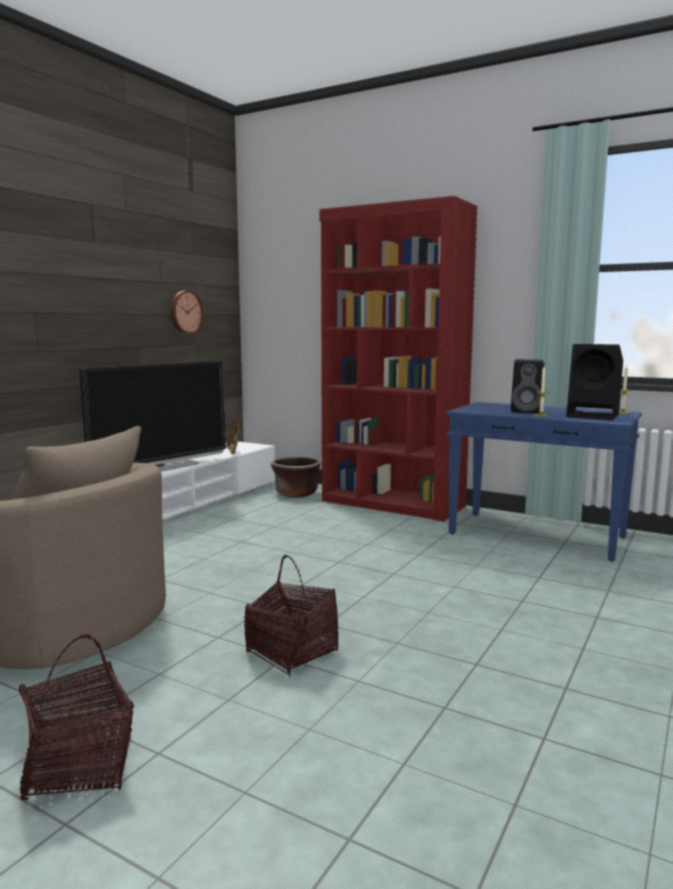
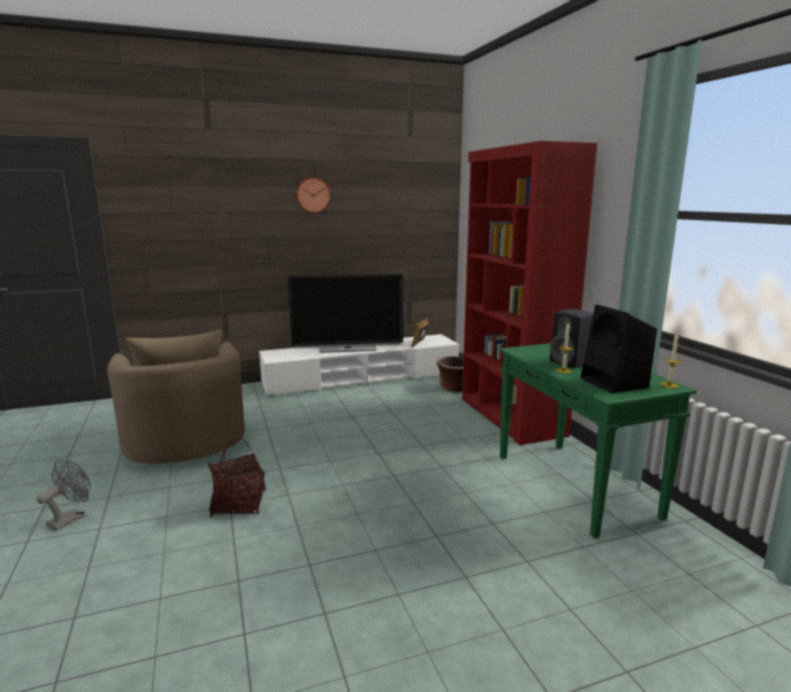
camera: 40 degrees right, 5 degrees up
(80, 766) = (71, 518): basket -> grey fan
(185, 312) = (397, 233): wall clock -> wall clock (312, 195)
(538, 536) = (575, 486): blue console table -> green console table

